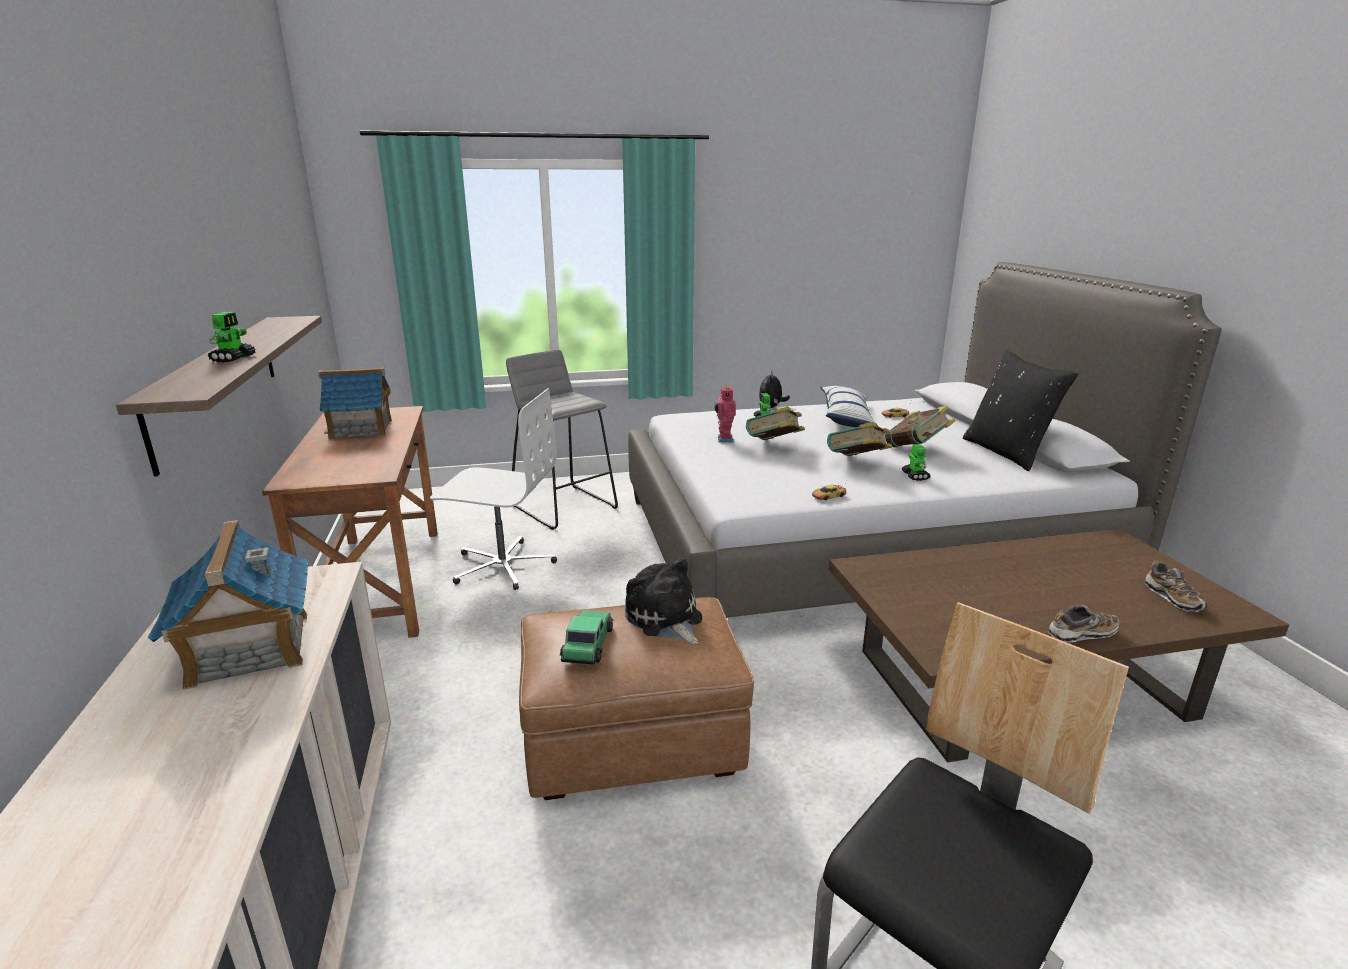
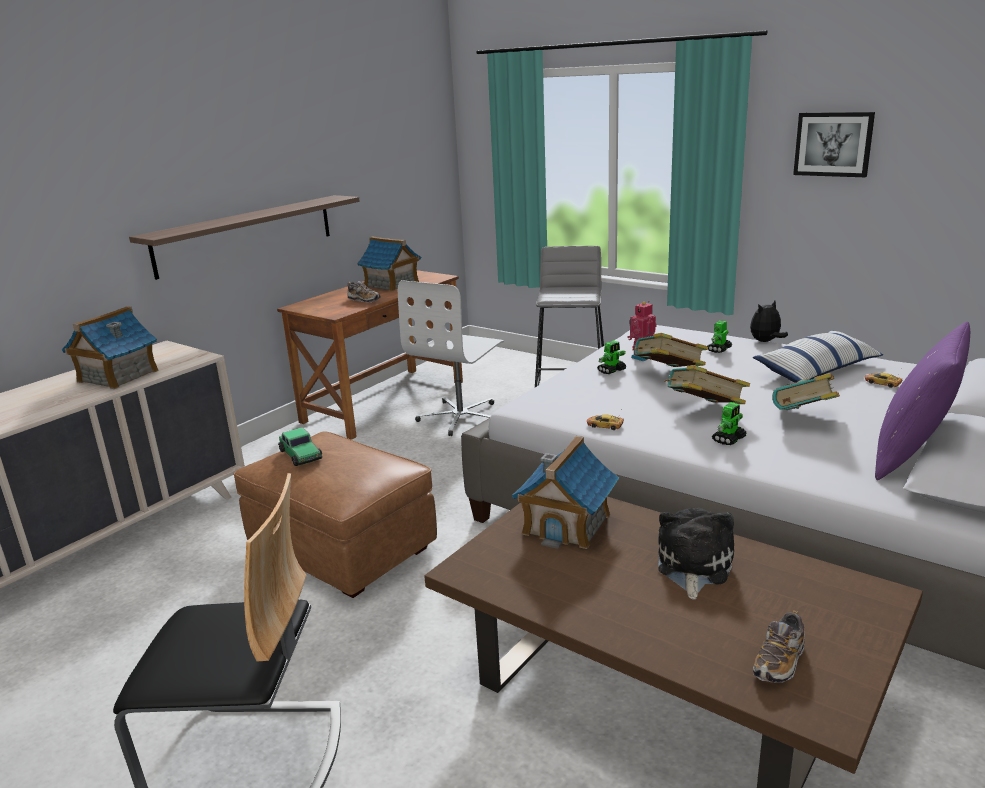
camera: 50 degrees right, 0 degrees up
(234, 358) = (231, 220): toy robot -> toy robot (612, 370)
(502, 565) = (461, 417): white office chair -> white office chair turned 60 degrees clockwise
(588, 644) = (301, 455): toy car -> toy car turned 90 degrees clockwise
(665, 619) = (361, 462): plush toy -> plush toy (692, 566)
(758, 237) = (833, 144): none -> picture
(915, 584) = (567, 524): none -> toy house
(1007, 452) = (912, 457): black pillow -> purple pillow
(1081, 634) = (600, 624): shoe -> shoe (364, 300)

